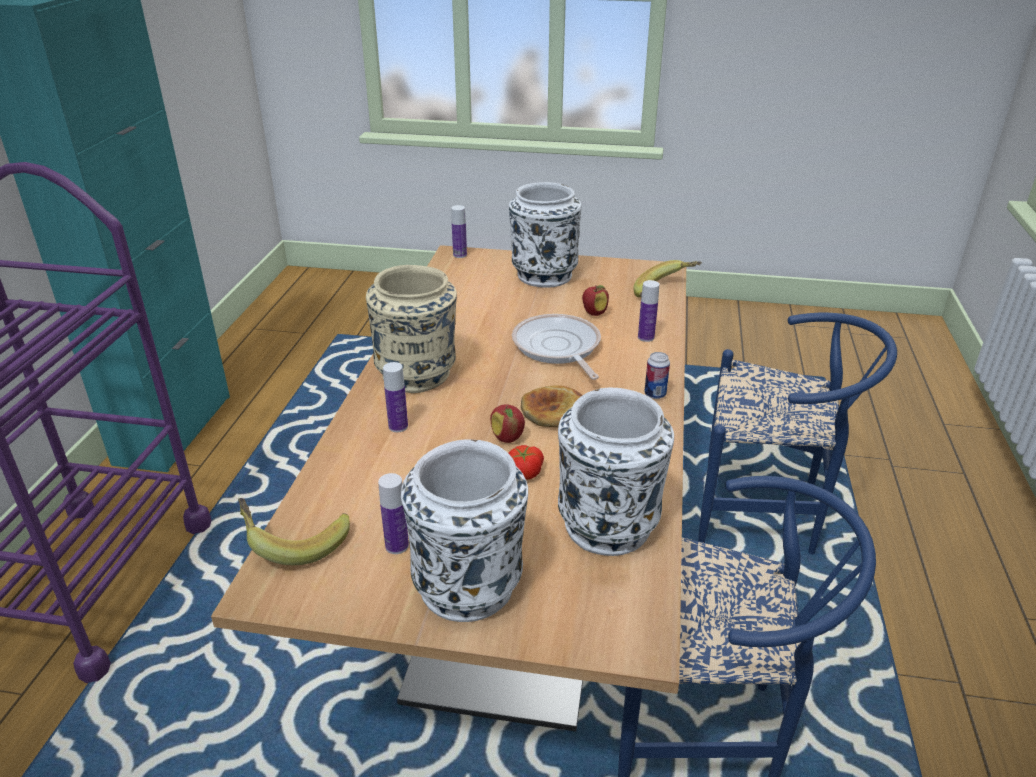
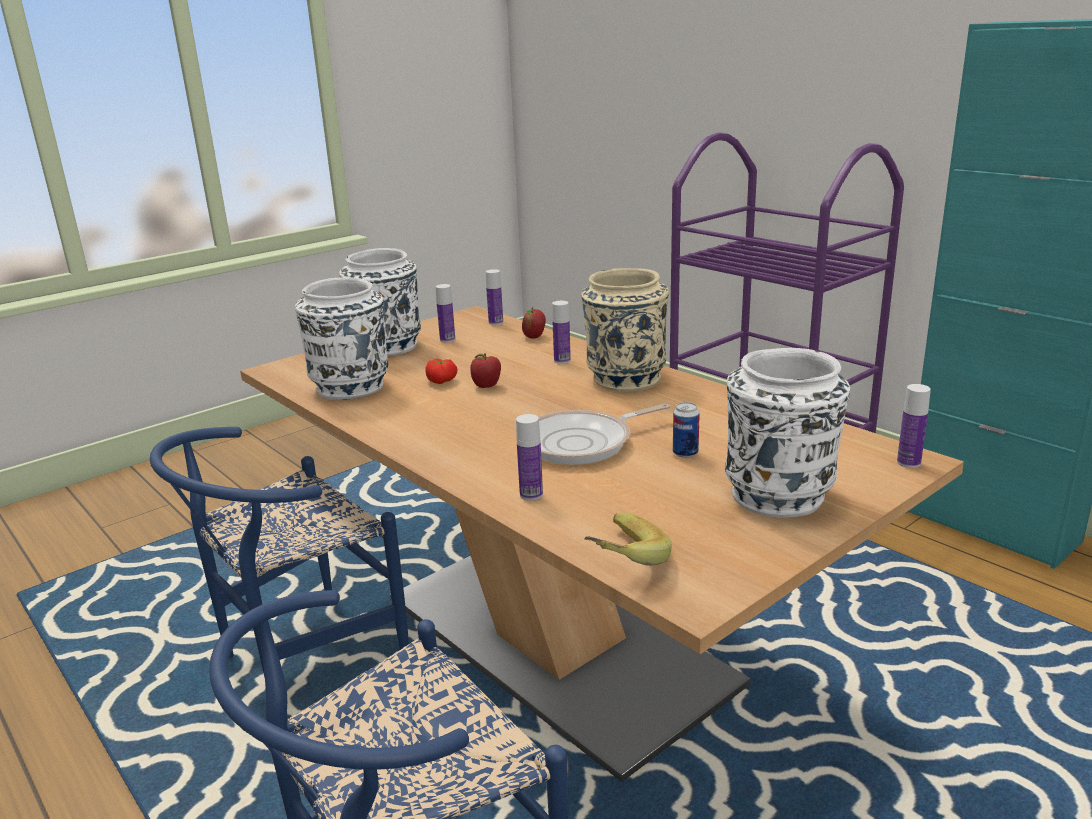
camera: 130 degrees right, 10 degrees down
(295, 541) = (496, 322): banana -> bottle
(553, 411) = (489, 410): bread -> none
(557, 348) = (583, 443): frying pan -> frying pan turned 135 degrees clockwise
(594, 313) = (628, 488): apple -> apple (534, 336)
(655, 394) = (435, 456): can -> can (685, 453)

